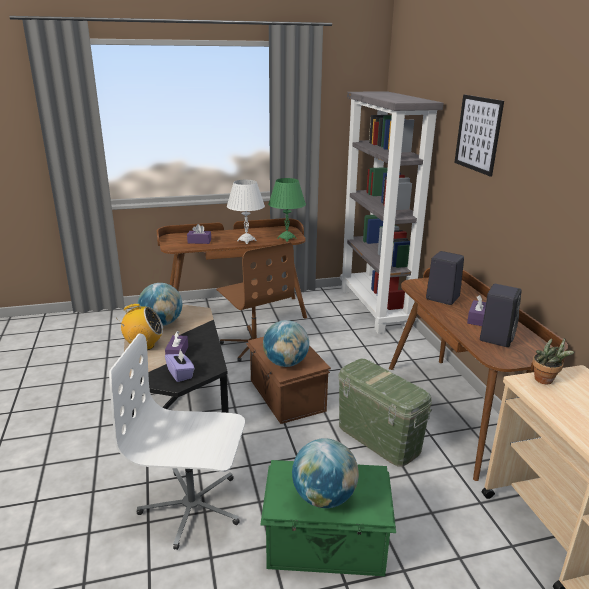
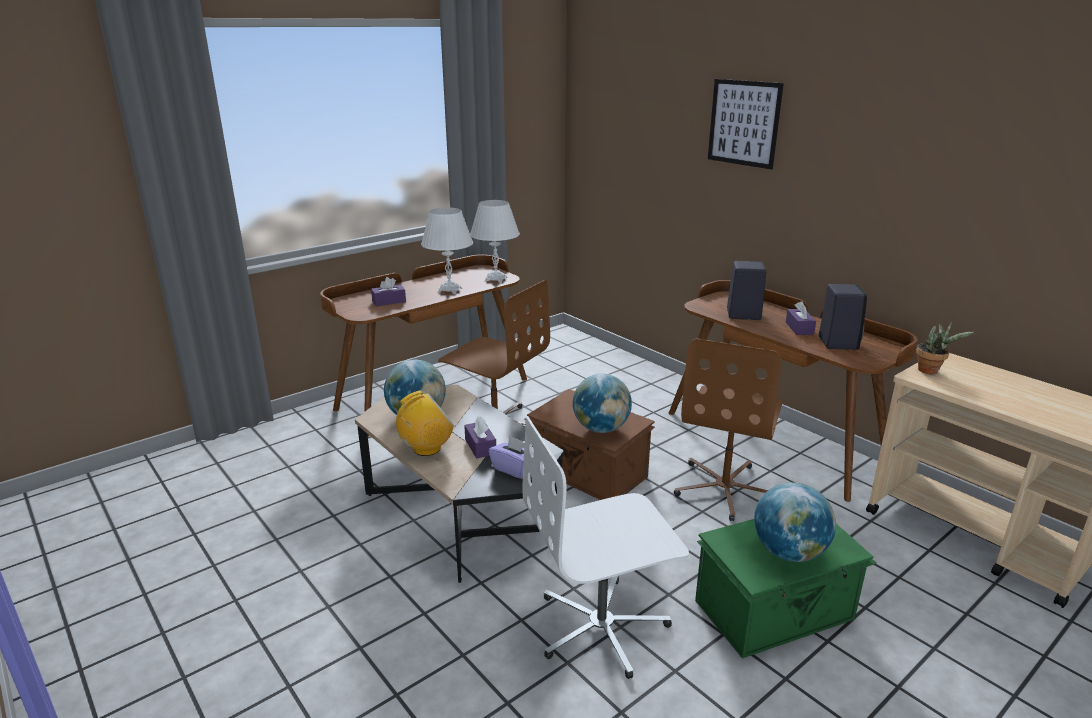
camera: 25 degrees left, 0 degrees up
(287, 238) = (496, 279): green table lamp -> white table lamp
(375, 308) = (594, 352): grey bookcase -> none
(378, 438) = (725, 489): green storage box -> brown office chair

